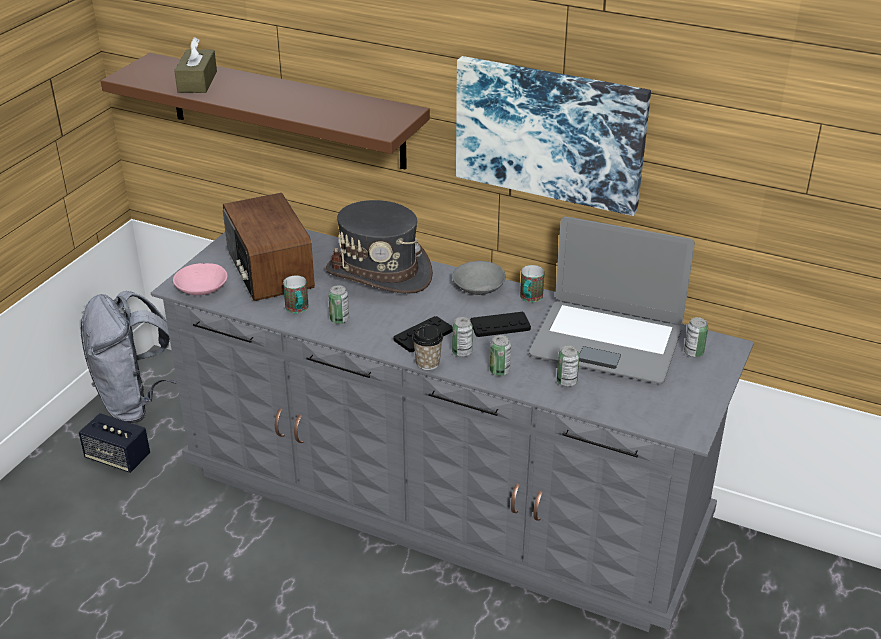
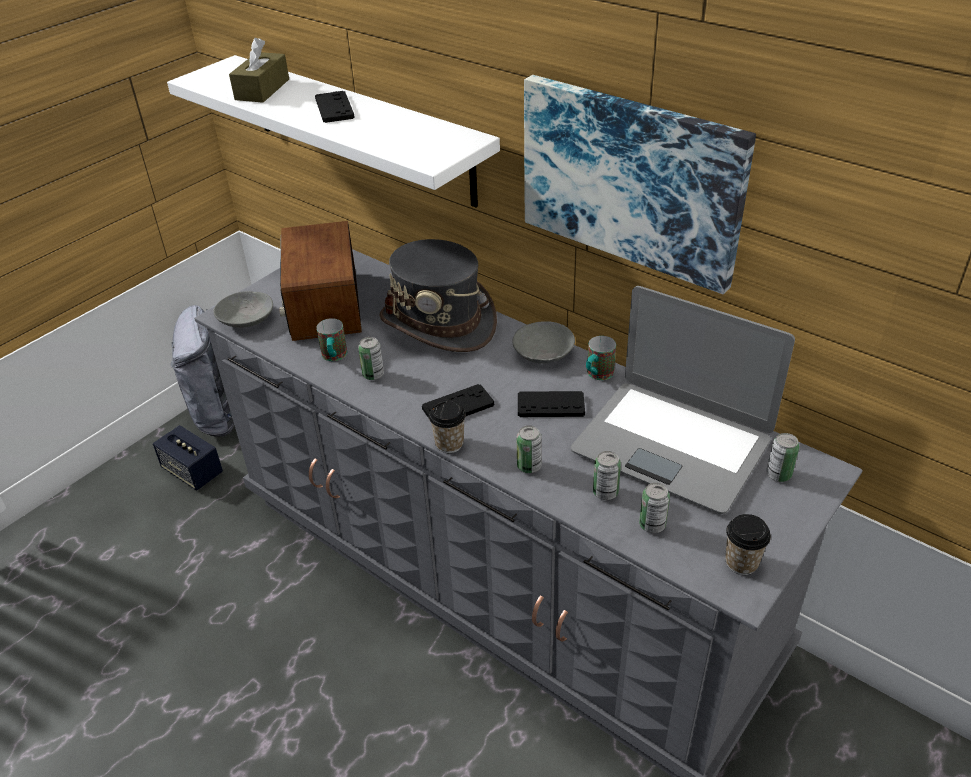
camera: 15 degrees right, 5 degrees up
(202, 288) = (247, 319): pink bowl -> grey bowl
(274, 94) = (334, 108): none -> black game controller
(285, 111) = (359, 129): brown shelf -> white shelf
(462, 352) = (494, 435): can -> can (652, 525)
(684, 414) = (741, 562): none -> cup

